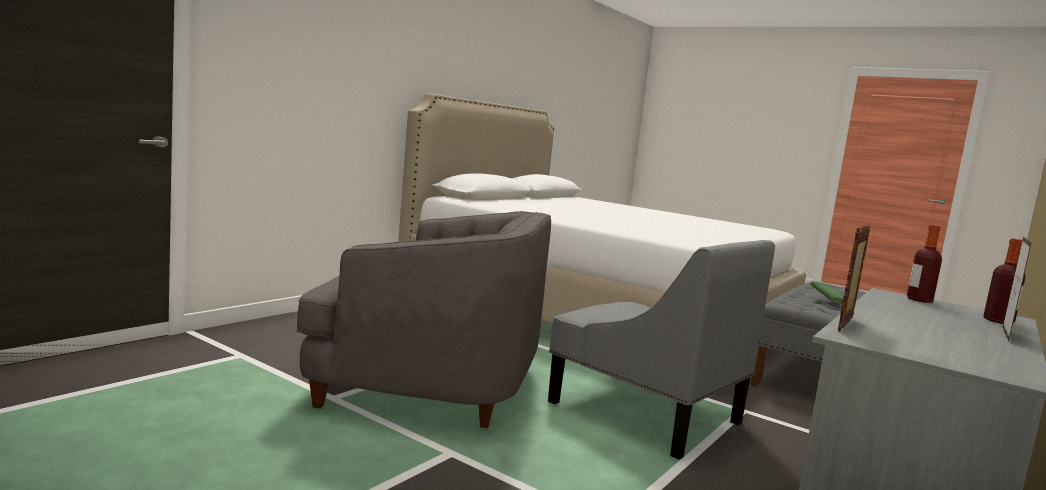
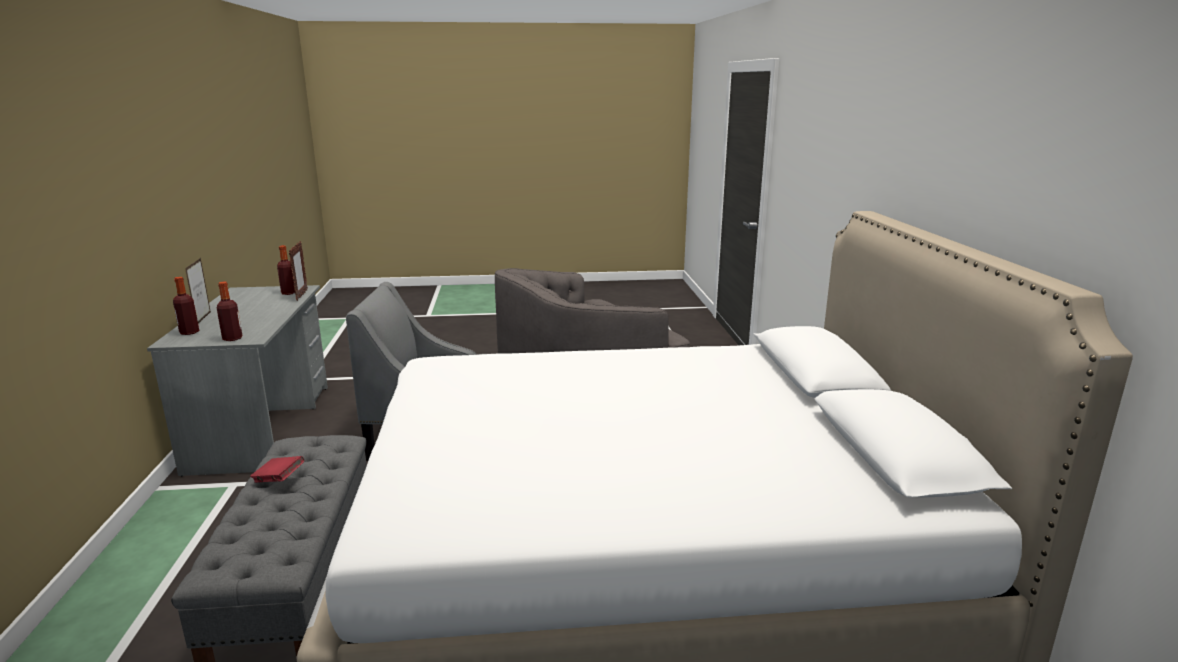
camera: 140 degrees right, 10 degrees up
(827, 301) = (279, 480): green book -> red book
(875, 336) = (289, 293): none -> bottle

